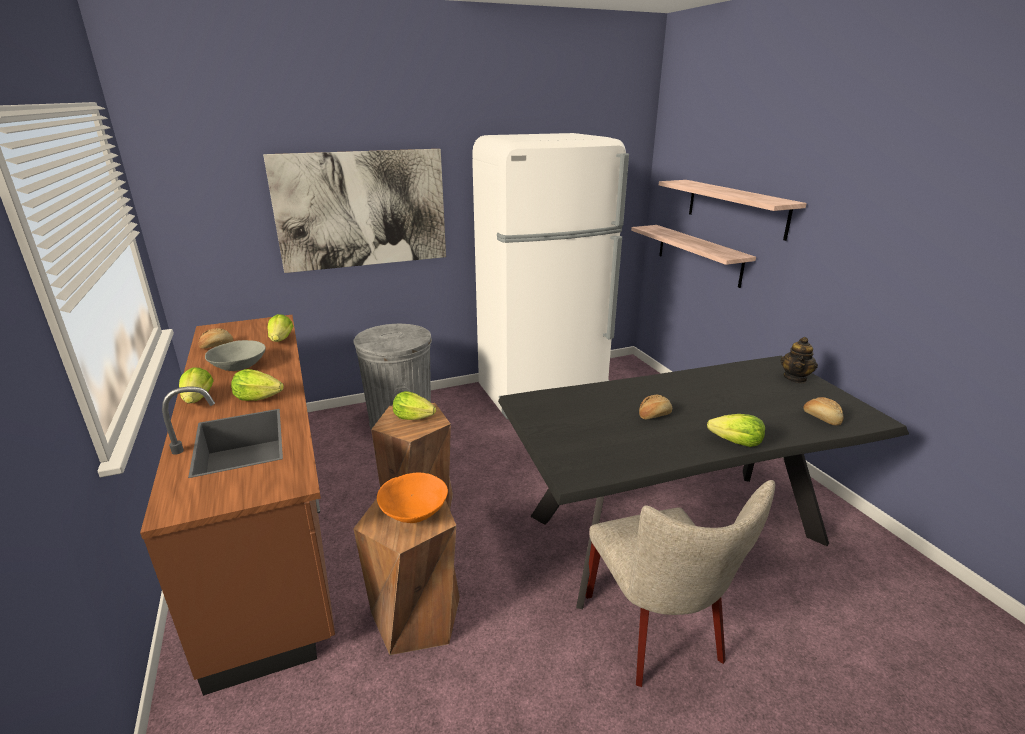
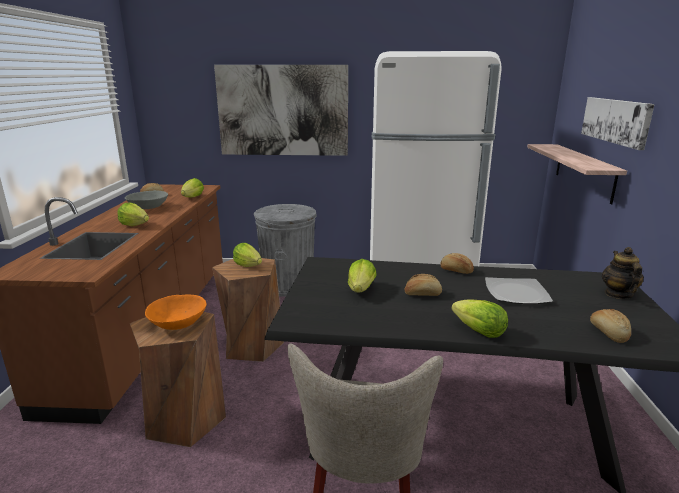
camera: 25 degrees right, 5 degrees down
(198, 399) = (102, 220): lettuce -> lettuce (361, 290)
(656, 382) = (456, 271): none -> bread
(725, 395) = (516, 293): none -> plate
(736, 208) = (615, 121): shelf -> picture
(795, 378) = (618, 294): teapot -> teapot turned 135 degrees clockwise

